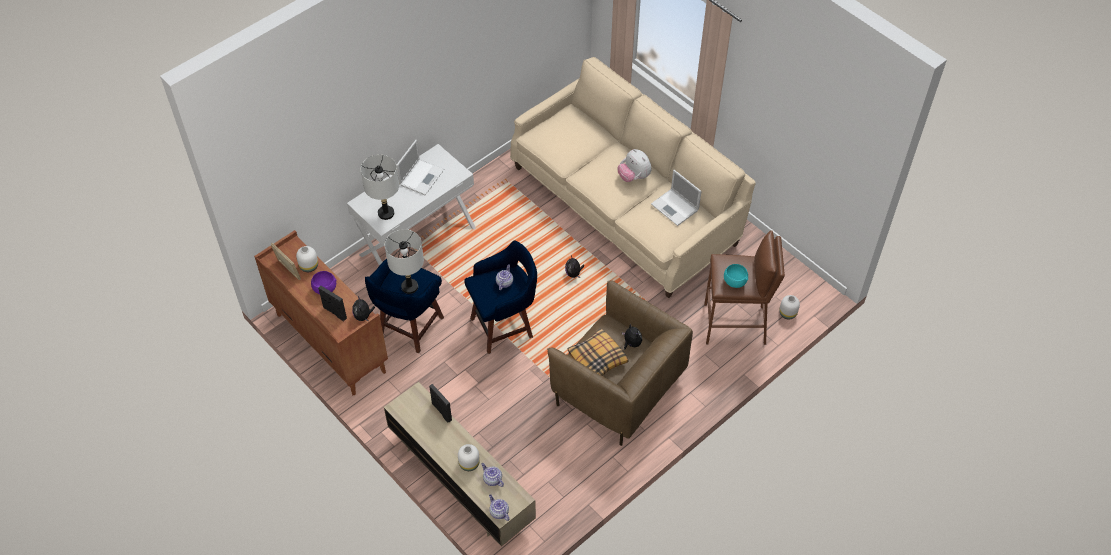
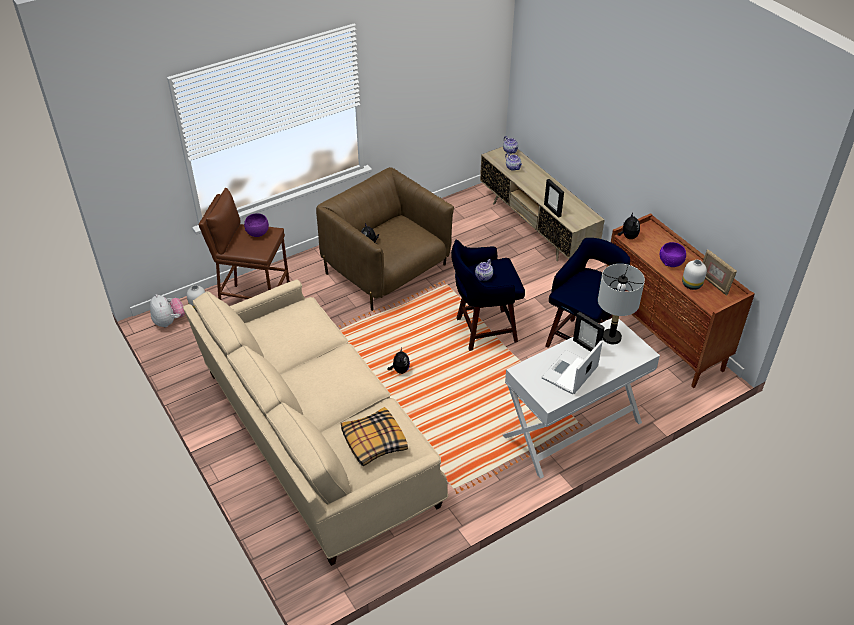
camera: 170 degrees left, 10 degrees down
(334, 313) = (657, 242): picture frame -> picture frame (586, 346)
(409, 287) = (582, 285): grey table lamp -> none
(469, 464) = (531, 177): white vase -> none
(598, 358) = (404, 236): pillow -> pillow (373, 442)
(634, 177) = (308, 377): plush toy -> plush toy (169, 321)
(675, 207) = (276, 335): laptop -> none
(734, 281) = (258, 233): turquoise bowl -> purple bowl

